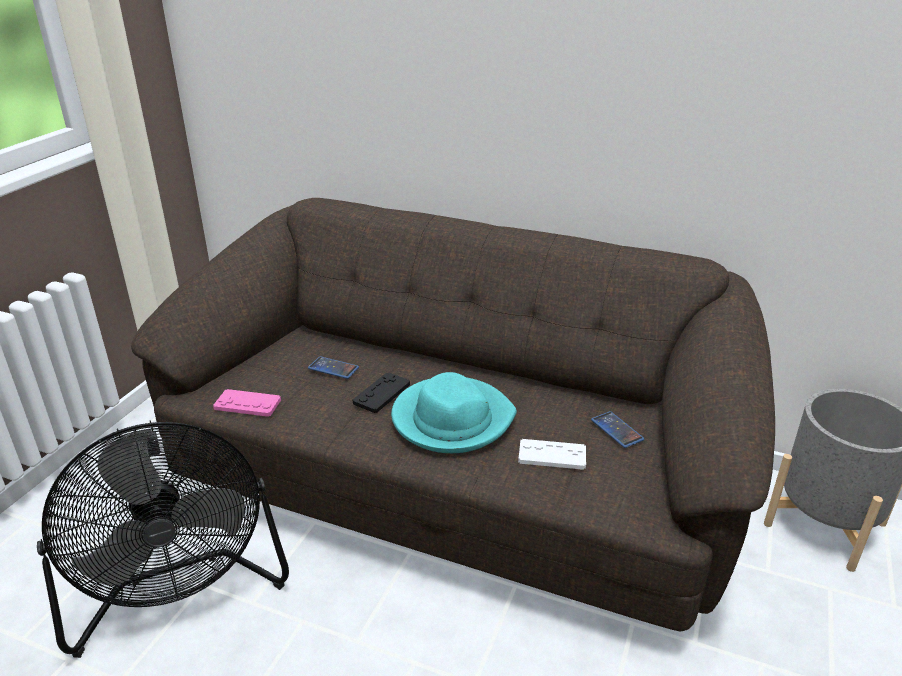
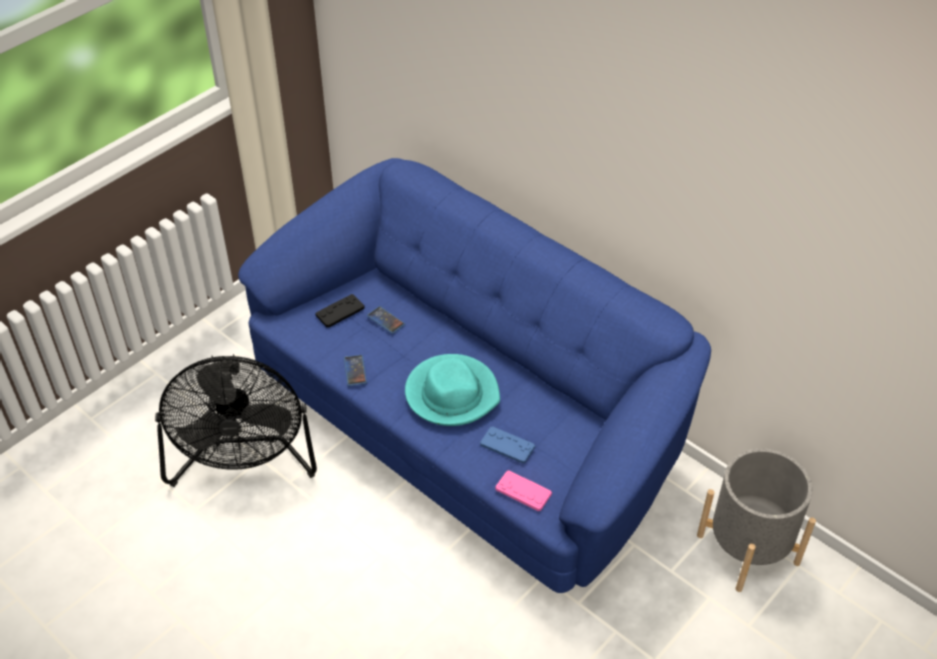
camera: 20 degrees right, 15 degrees up
(247, 404) = (312, 339): pink game controller -> pink game controller (523, 491)
(381, 393) = (411, 355): black game controller -> black game controller (340, 311)
(450, 481) = (468, 426): brown sofa -> blue sofa
(552, 455) = (507, 446): white game controller -> blue game controller
(617, 430) = (569, 437): phone -> phone (355, 371)

